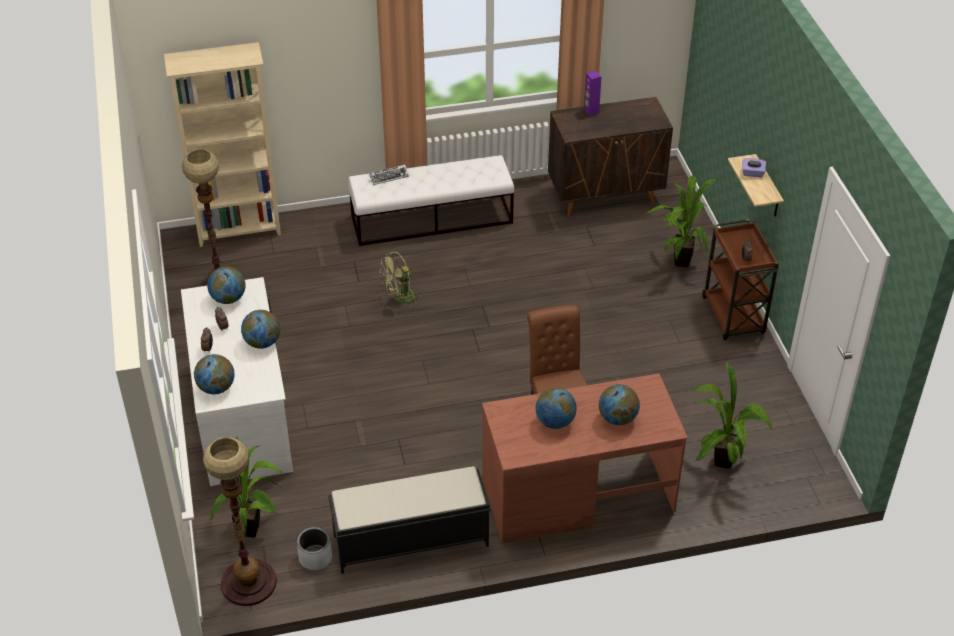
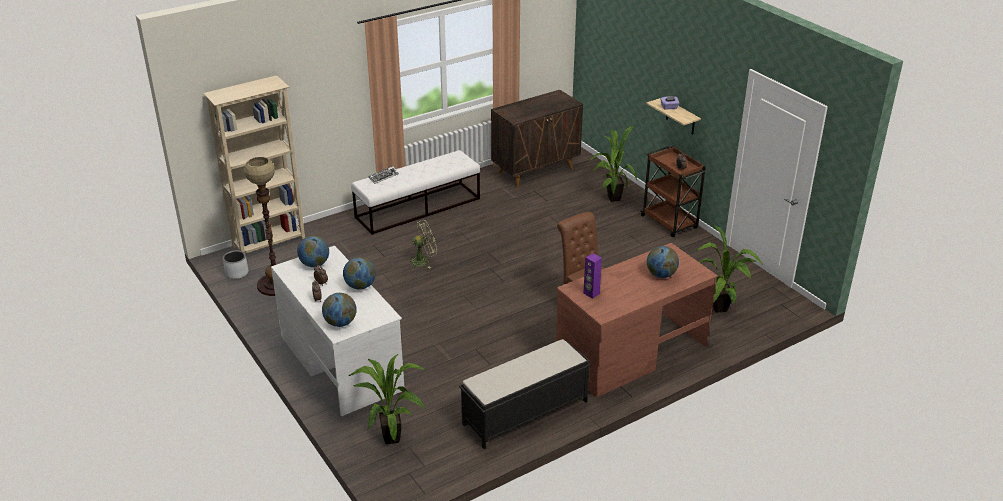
camera: 20 degrees left, 10 degrees down
(248, 583) = (412, 475): floor lamp -> none
(315, 557) = (456, 443): grey planter -> grey planter (236, 273)
(400, 299) = (423, 260): green fan -> green fan turned 150 degrees counterclockwise
(555, 422) = (618, 286): globe -> none
(591, 111) = (520, 104): purple speaker -> purple speaker (591, 293)

